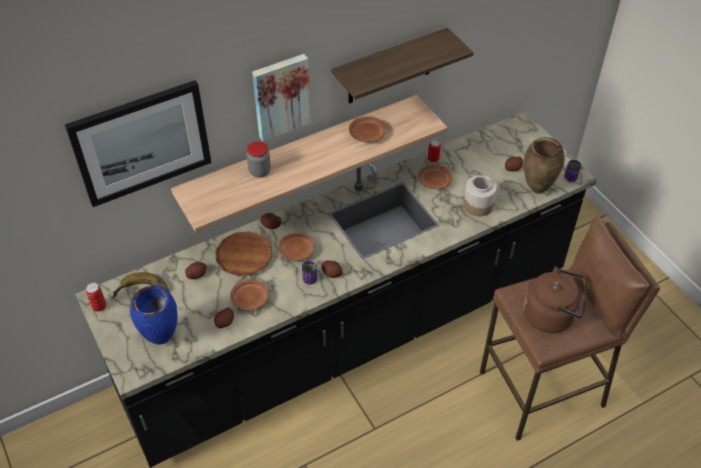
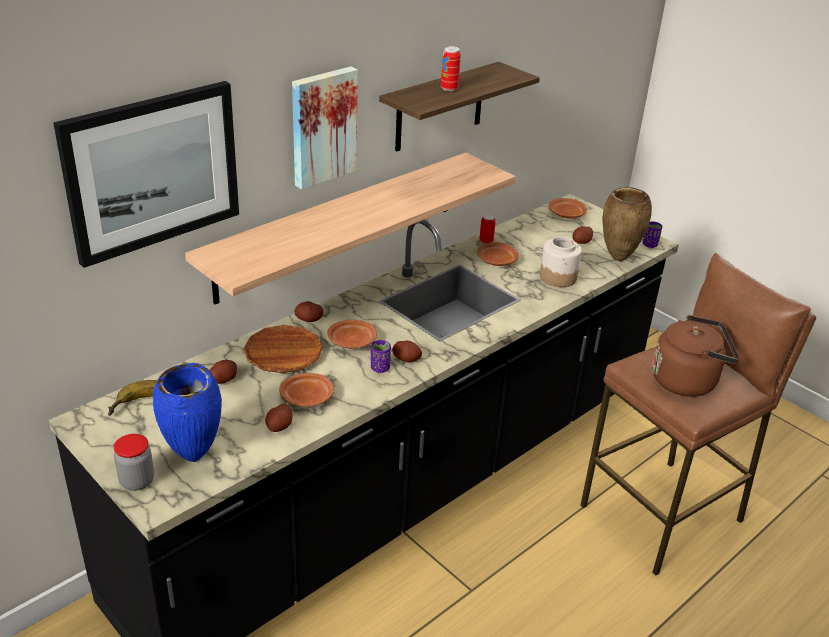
camera: 15 degrees left, 15 degrees down
(99, 307) = (89, 430): can -> can (449, 88)
(259, 171) = (301, 228): jar -> jar (137, 481)
(366, 135) = (423, 188): brown plate -> brown plate (566, 214)

